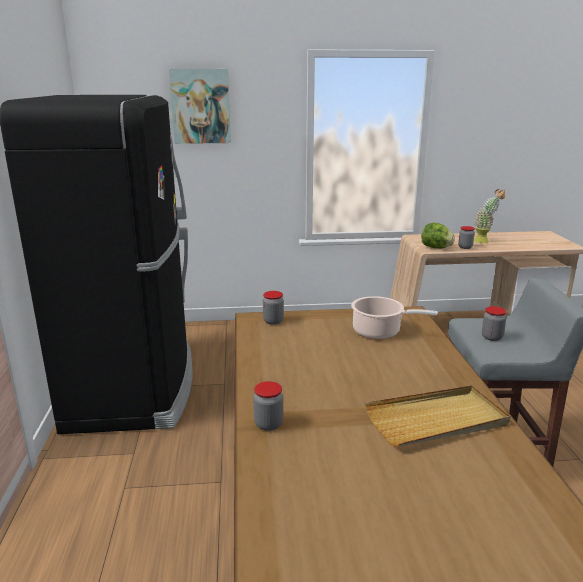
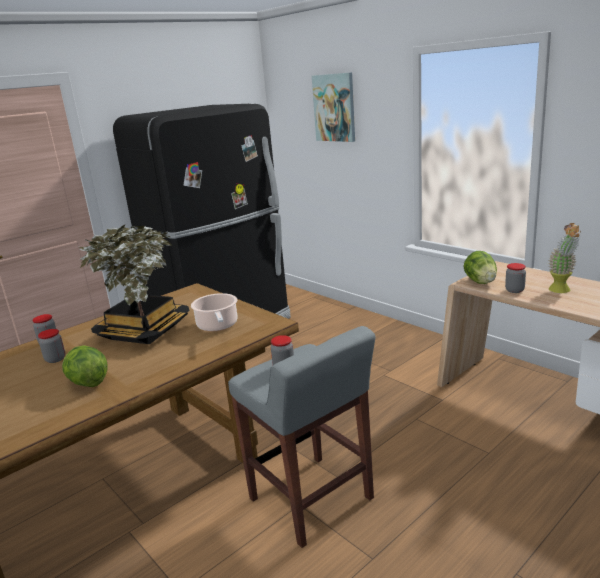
camera: 55 degrees right, 0 degrees up
(273, 321) = (195, 295): jar -> jar (55, 359)
(334, 364) = (144, 331): none -> potted plant
(437, 420) = (87, 383): beige tray -> lettuce

